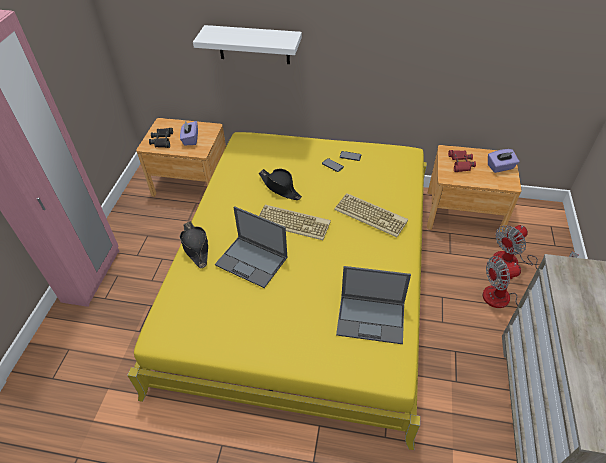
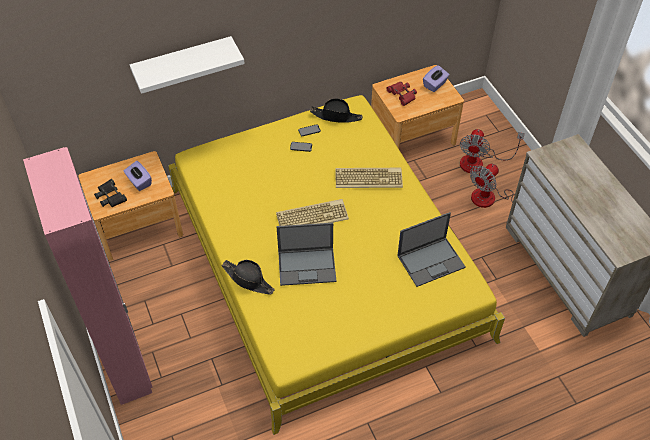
camera: 35 degrees left, 5 degrees up
(280, 187) = (273, 190): black hat -> black hat (336, 116)

